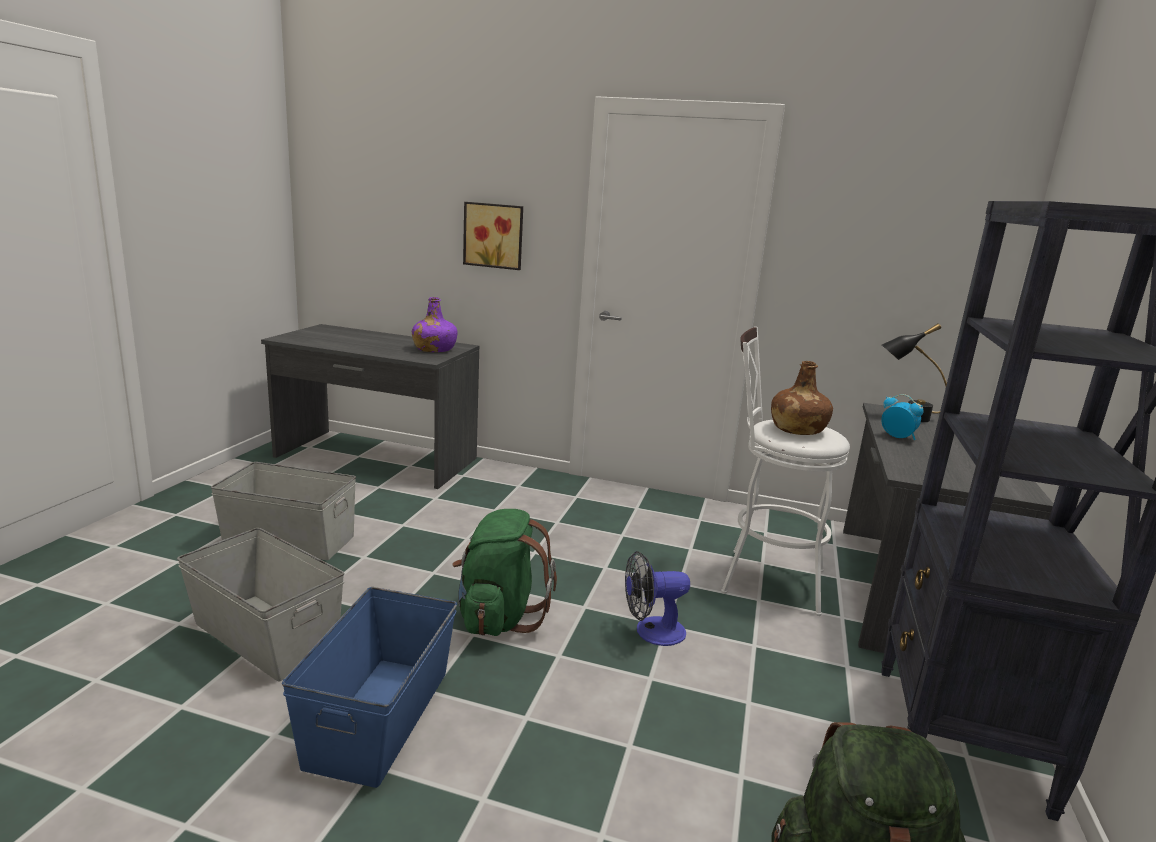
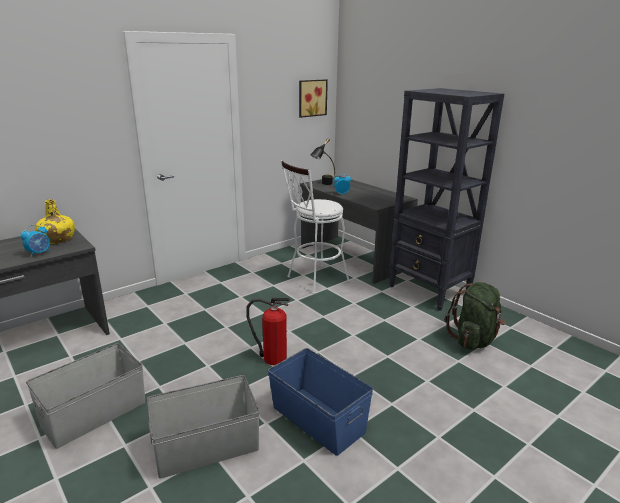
camera: 55 degrees left, 5 degrees up
(392, 352) = (39, 253): none -> alarm clock
(434, 349) = (57, 239): purple bottle -> yellow bottle
(494, 235) = (64, 140): picture -> picture (311, 98)
(498, 617) = (272, 358): green backpack -> fire extinguisher
(651, 632) = (324, 321): fan -> none
(797, 429) = (319, 204): brown bottle -> none

